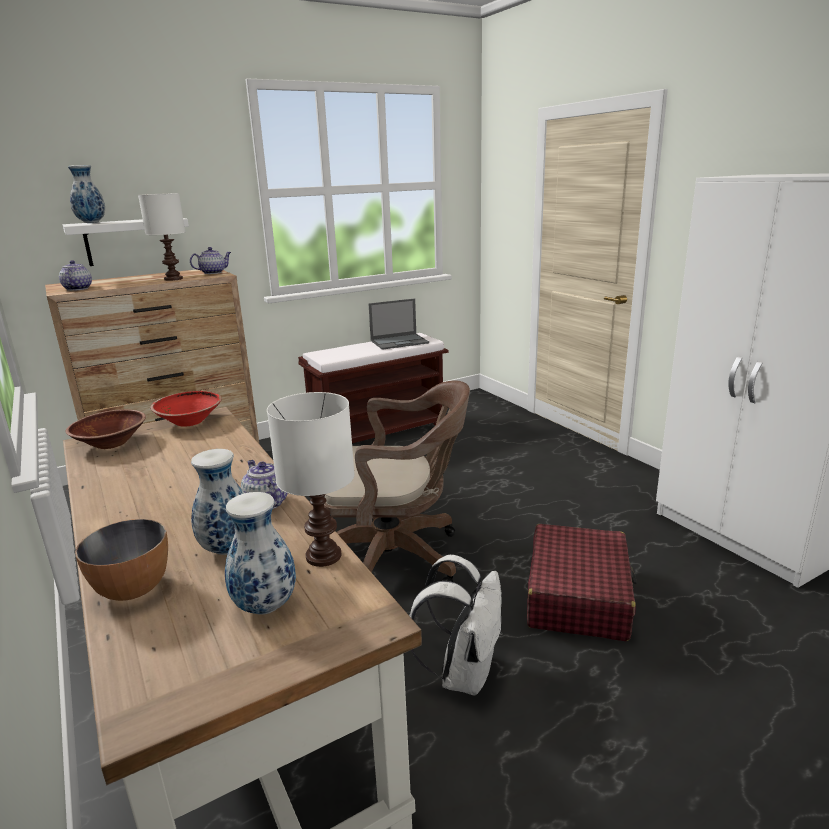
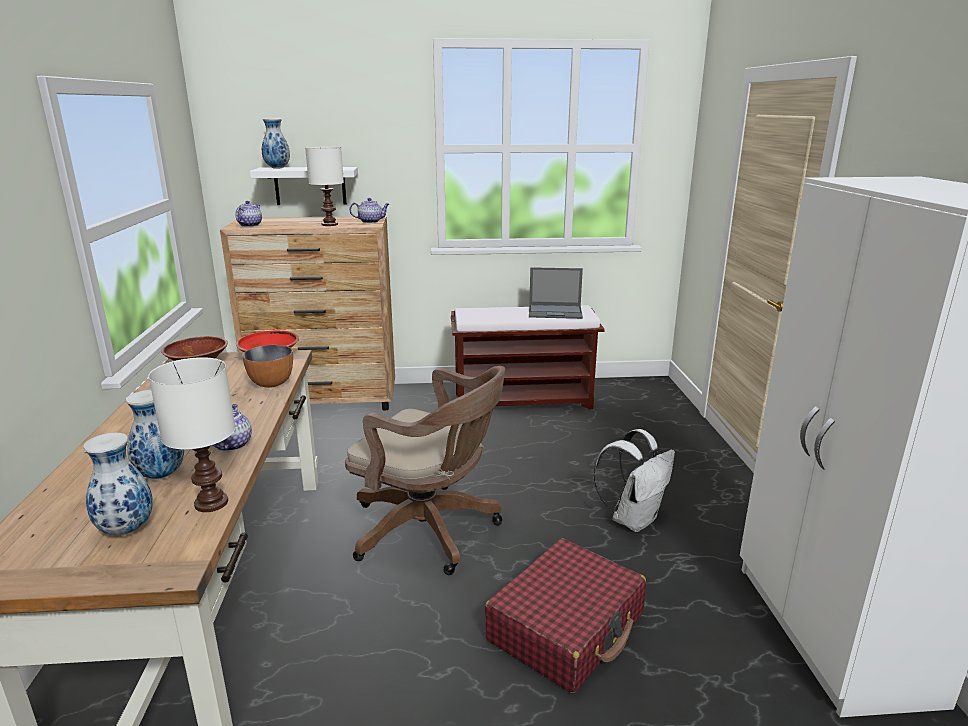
camera: 25 degrees right, 0 degrees up
(133, 589) = (73, 487): bowl -> bowl (271, 384)
(463, 673) = (393, 658): white backpack -> white backpack (633, 519)

